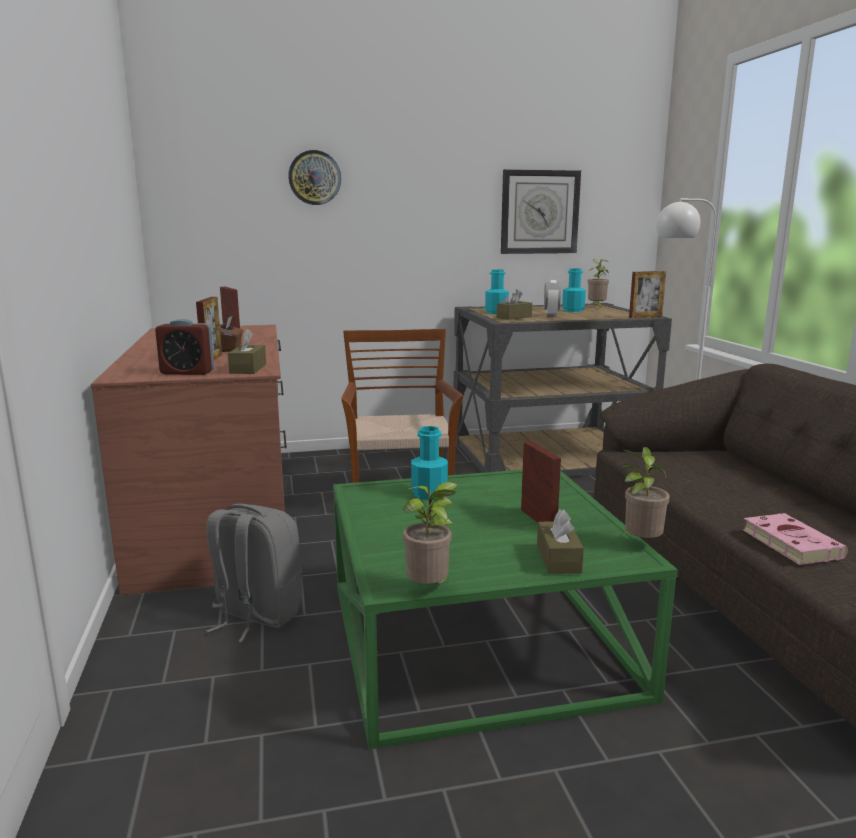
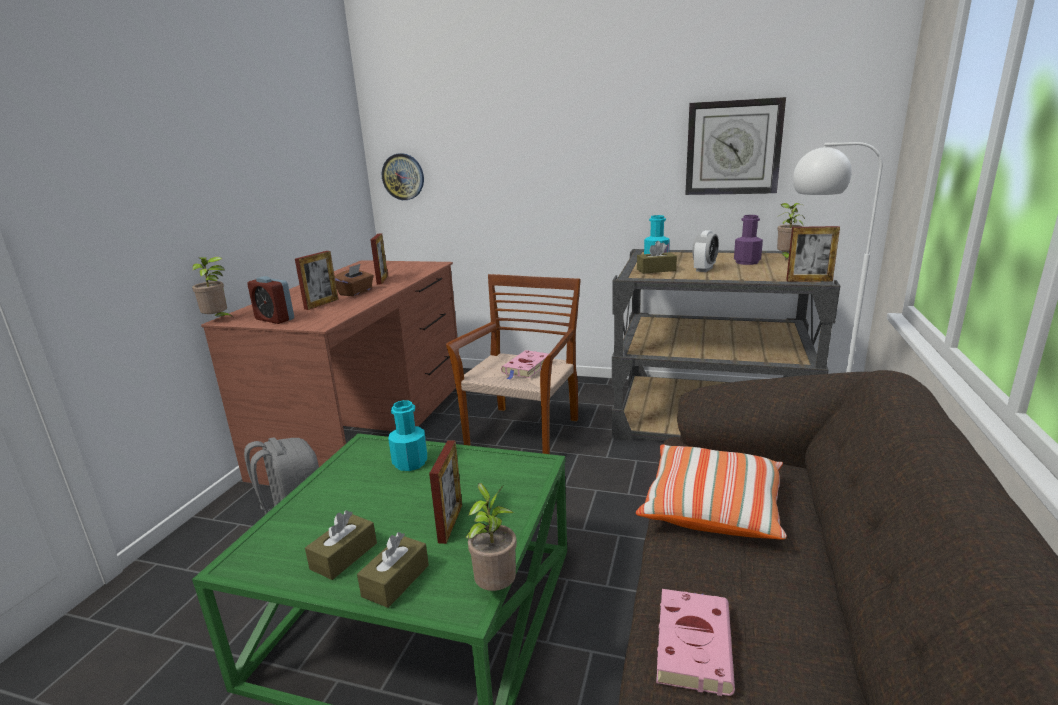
camera: 30 degrees right, 5 degrees up
(248, 369) = (319, 320): brown tissue box -> brown tissue box (344, 556)
(314, 178) = (499, 124): wall clock -> wall clock (403, 177)
(405, 423) = (526, 368): none -> pink book
(430, 589) = (253, 579): potted plant -> potted plant (218, 320)
(573, 310) = (747, 262): turquoise bottle -> purple bottle
(695, 480) = (712, 507): none -> pillow

